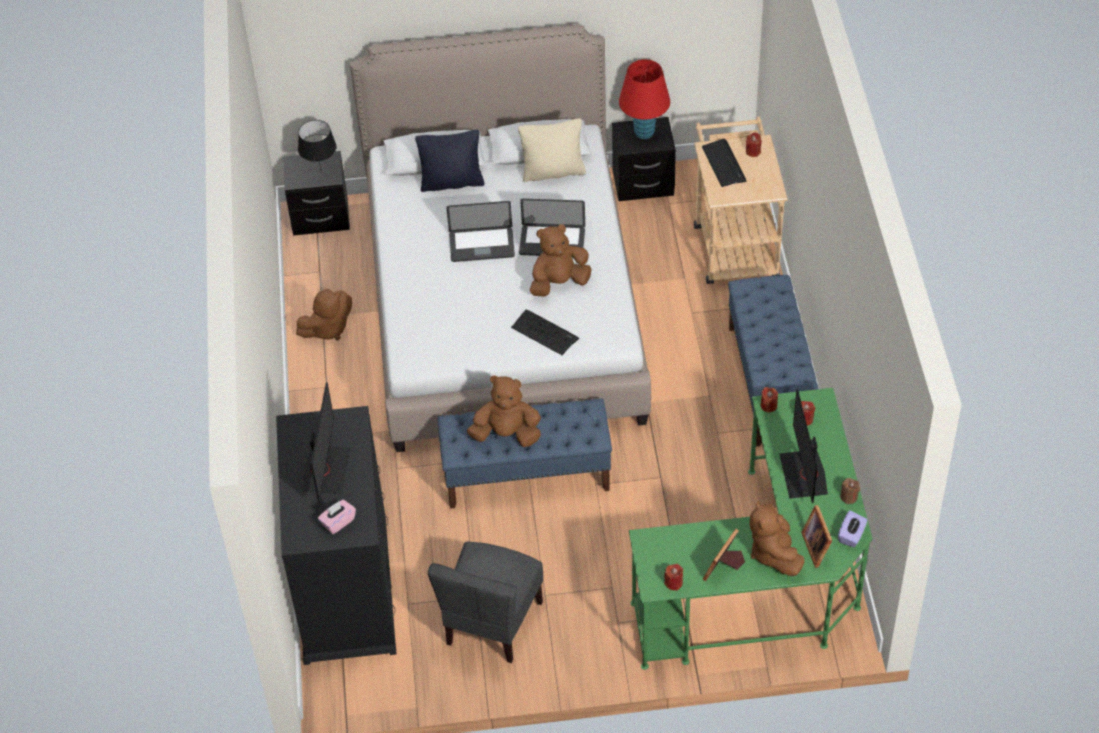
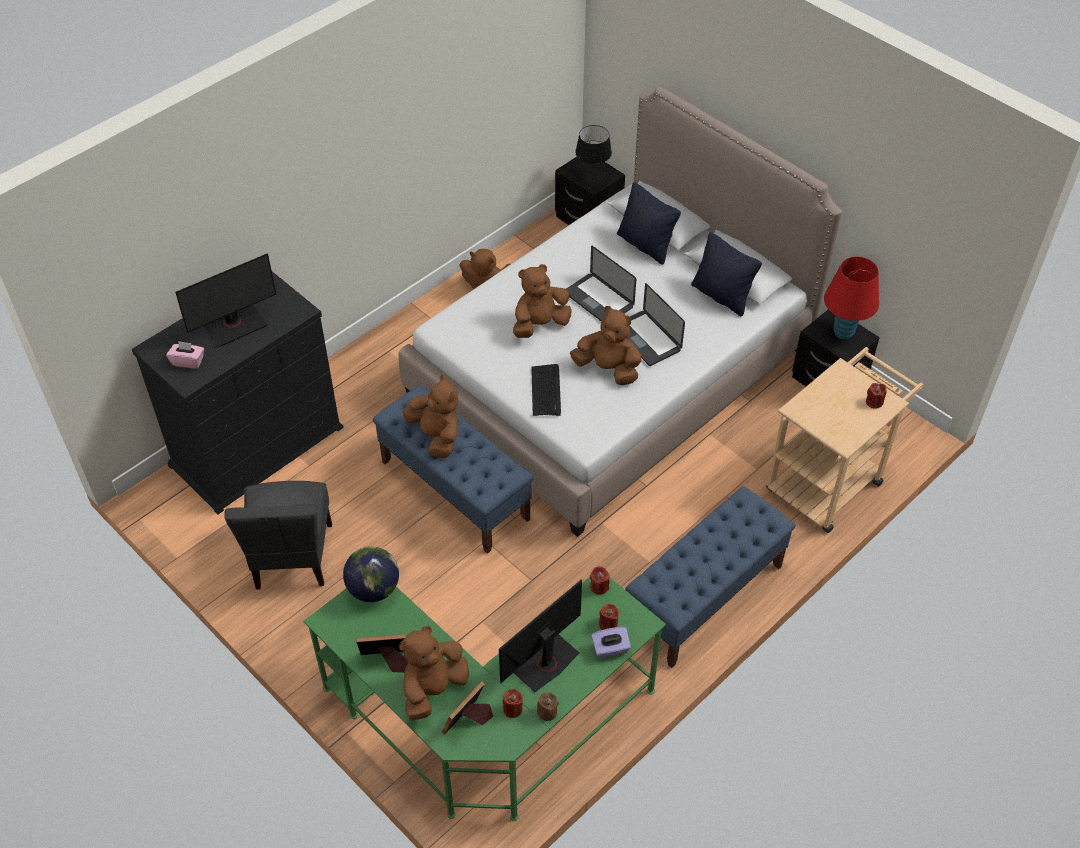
camera: 50 degrees right, 0 degrees up
(471, 296) = (540, 324): none -> brown plush toy
(492, 623) = (292, 557): grey chair -> grey chair turned 75 degrees counterclockwise
(553, 172) = (722, 296): beige pillow -> black pillow
(650, 542) = (373, 589): none -> globe
(673, 583) = (341, 632): red candle -> red candle (512, 709)
(724, 163) = (837, 390): keyboard -> none
(851, 535) = (503, 741): purple tissue box -> purple tissue box (610, 649)

